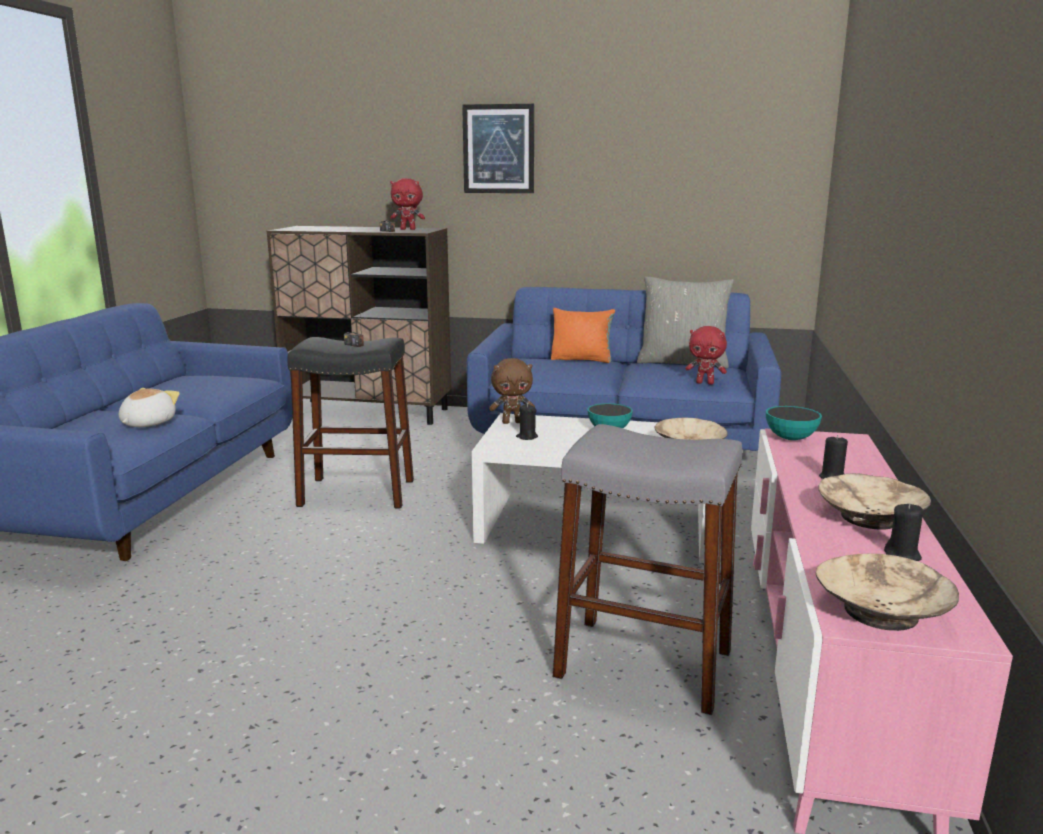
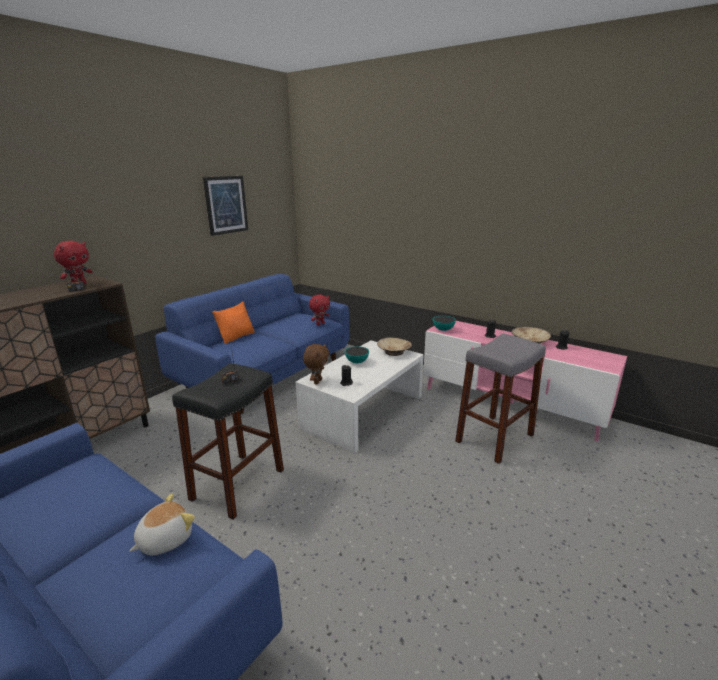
camera: 65 degrees left, 5 degrees up
(147, 423) = (164, 539): plush toy -> plush toy turned 90 degrees clockwise
(498, 149) = (121, 207): picture -> picture (226, 205)
(682, 362) = (278, 319): grey pillow -> none
(881, 611) = (602, 362): beige bowl -> none

